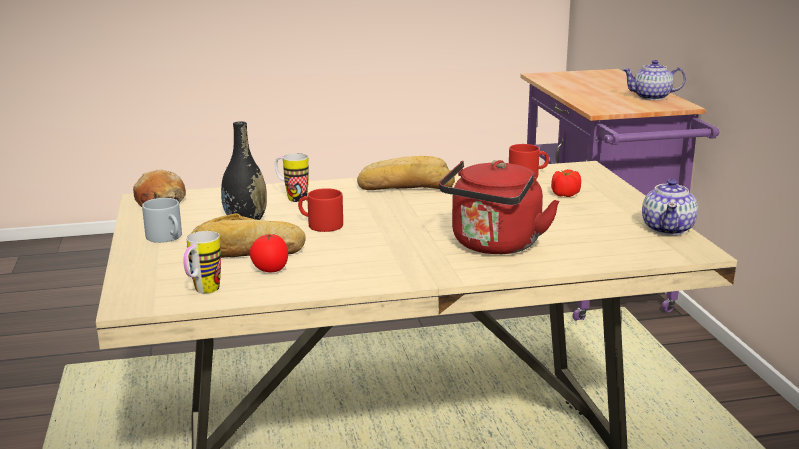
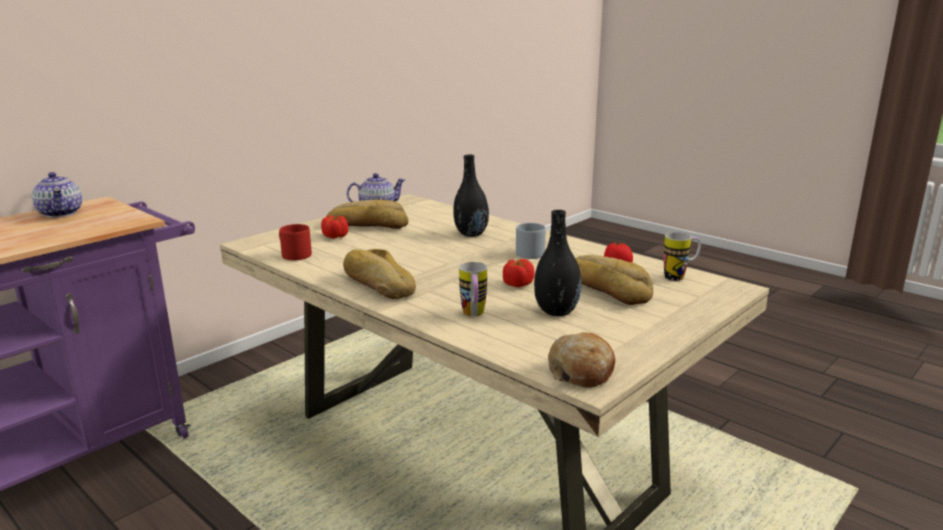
camera: 125 degrees left, 0 degrees up
(167, 237) = (641, 324): grey mug -> grey mug (530, 252)
(320, 225) = (517, 284): red mug -> tomato
(494, 246) = (471, 233): red kettle -> black vase
(593, 212) = (368, 224): none -> bread

